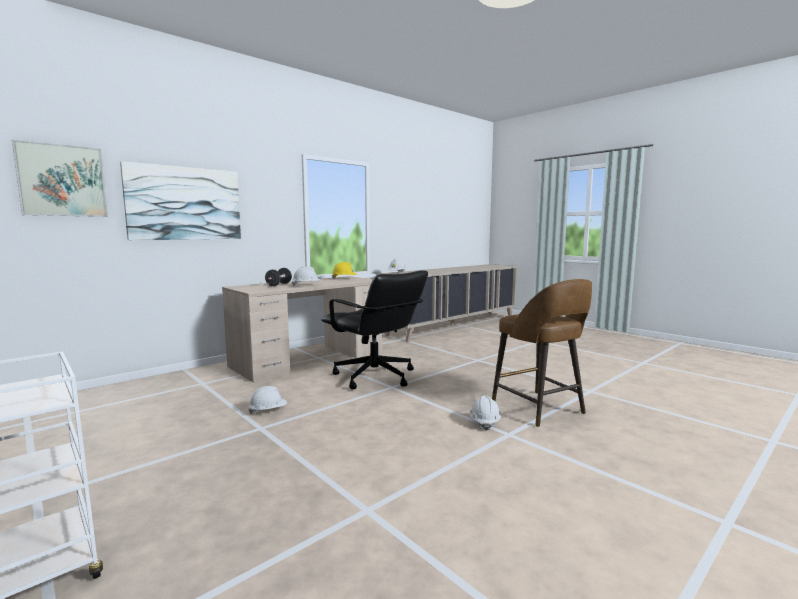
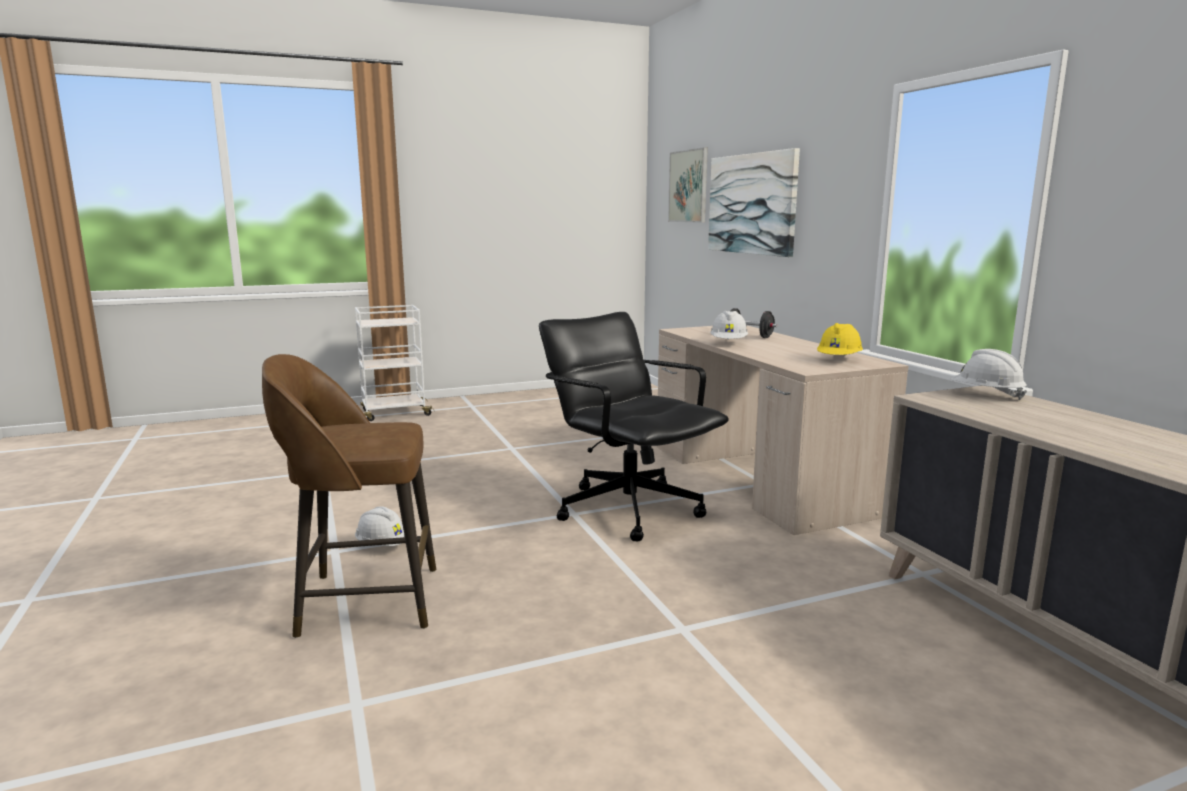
camera: 110 degrees right, 5 degrees up
(268, 411) = (553, 451): white hard hat -> none
(375, 377) = (628, 509): black office chair -> black office chair turned 75 degrees clockwise

